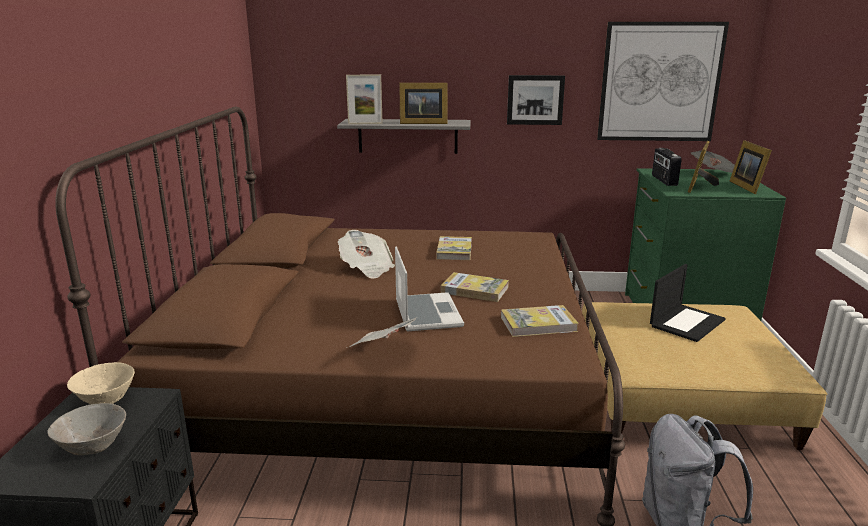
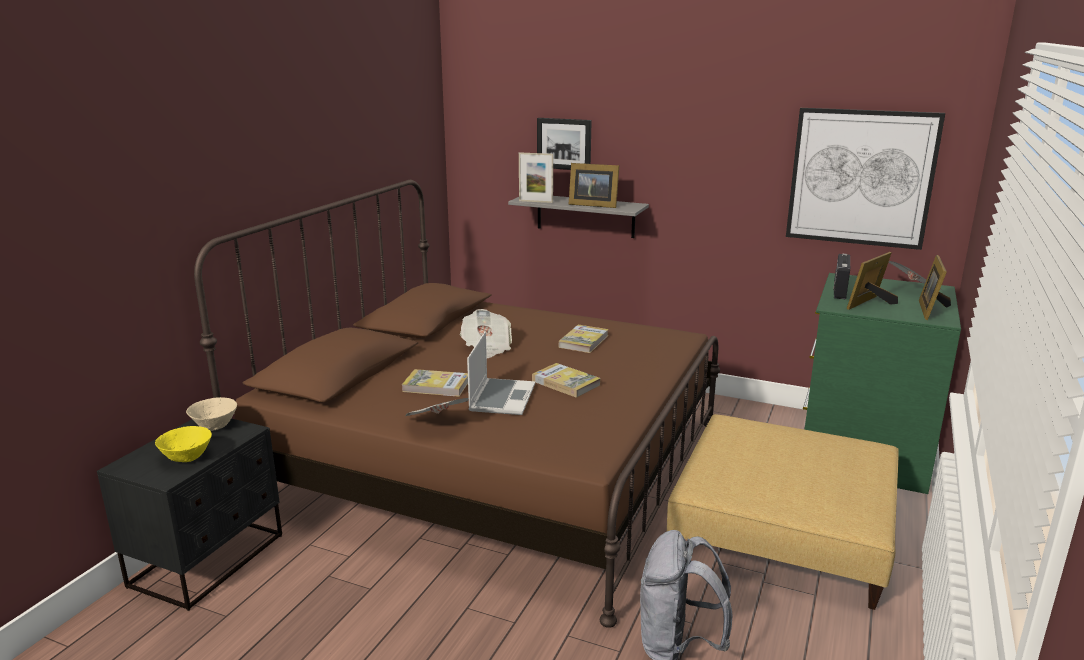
camera: 20 degrees right, 0 degrees up
(94, 447) = (187, 458): grey bowl -> yellow bowl
(535, 100) = (718, 187): picture -> picture (564, 144)
(538, 324) = (593, 424): book -> book (436, 386)
(686, 322) = (801, 452): laptop -> none

